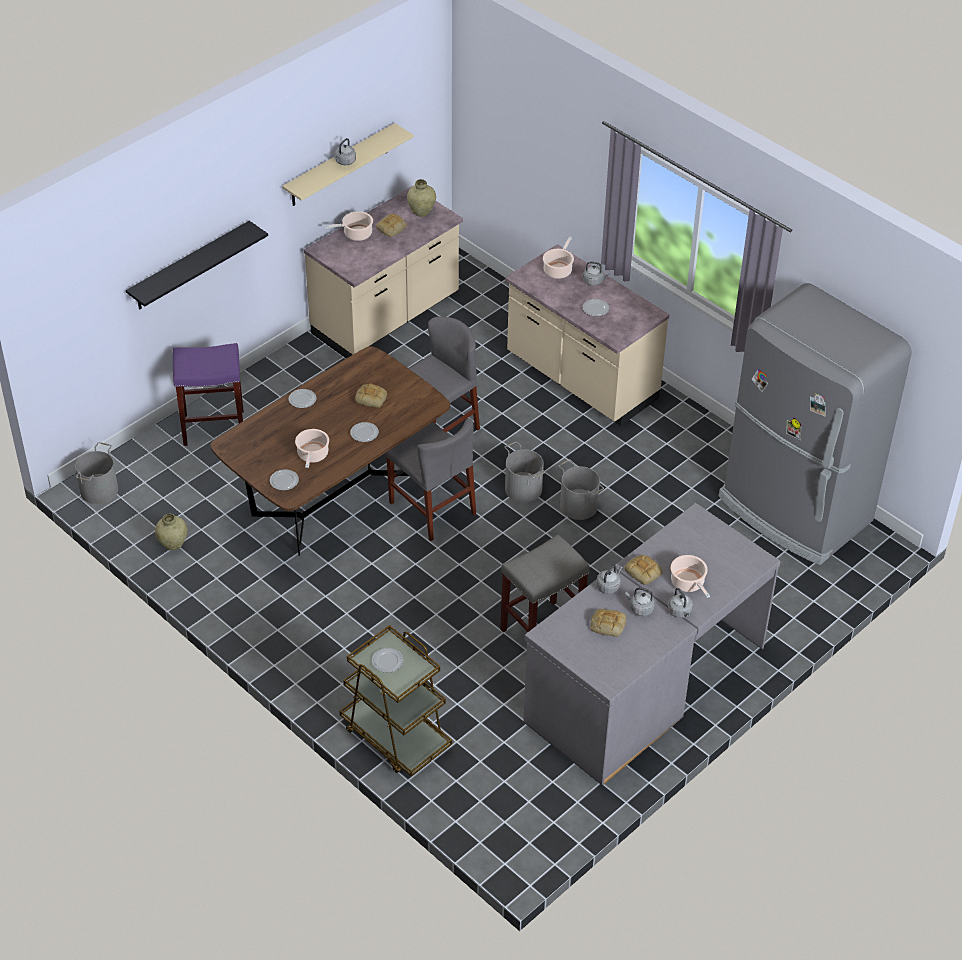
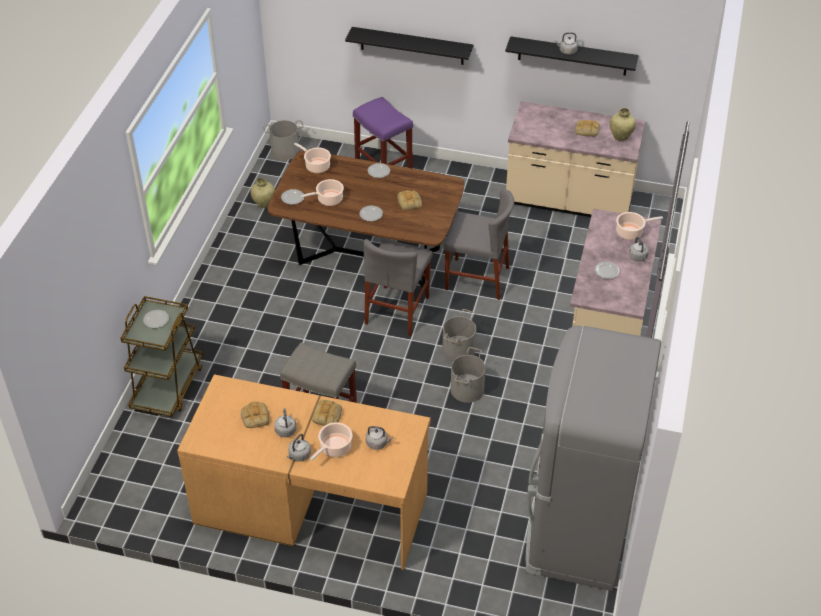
camera: 60 degrees right, 0 degrees up
(340, 166) = (572, 56): beige shelf -> black shelf
(356, 234) = (561, 117): cooking pot -> cooking pot (316, 166)
(609, 586) = (297, 401): grey kettle -> grey kettle (378, 443)
(643, 683) = (311, 506): grey desk -> brown desk

